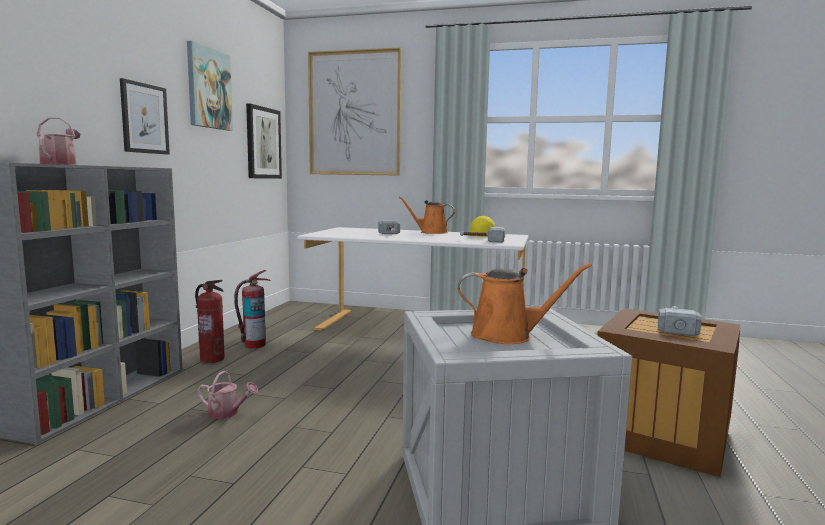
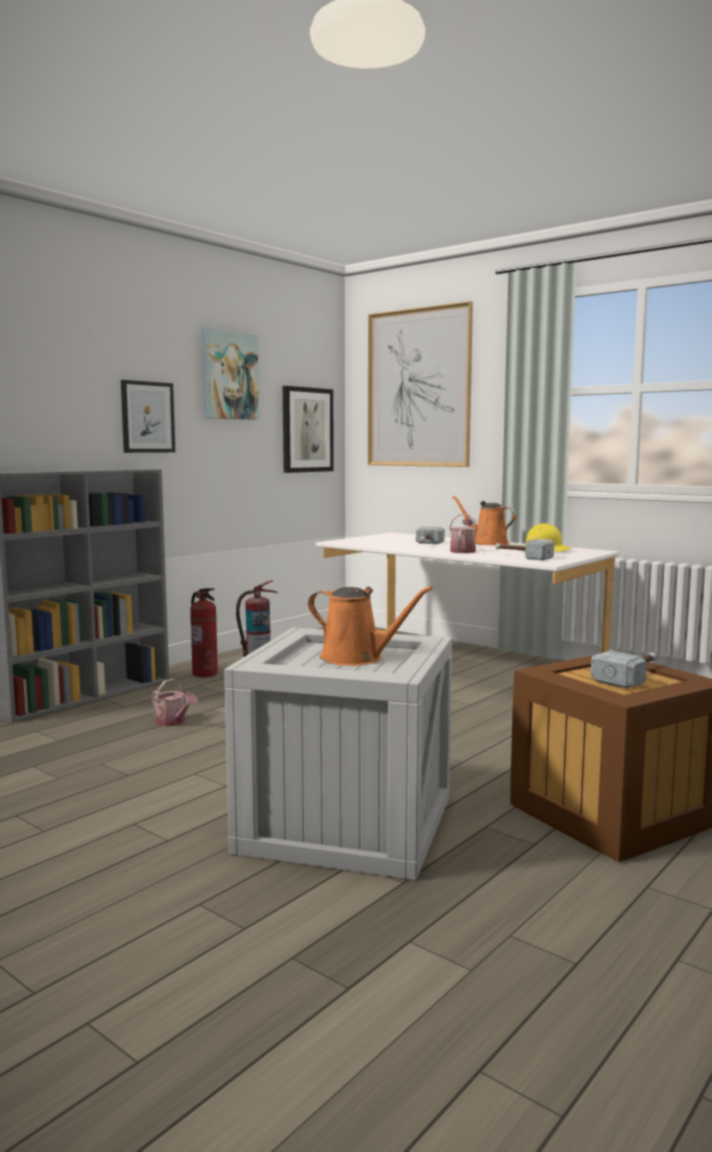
camera: 25 degrees right, 0 degrees up
(61, 164) = (49, 470): watering can -> watering can (463, 551)

